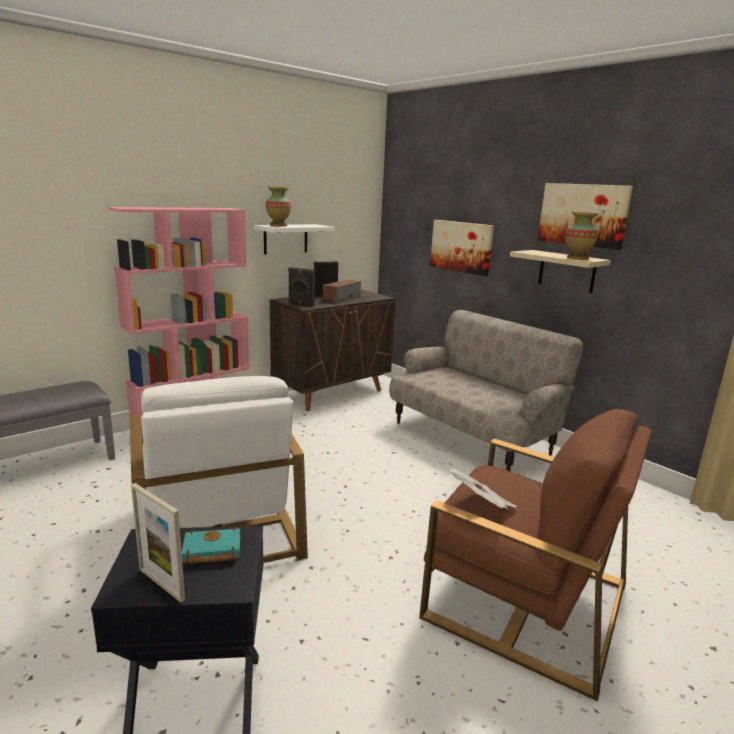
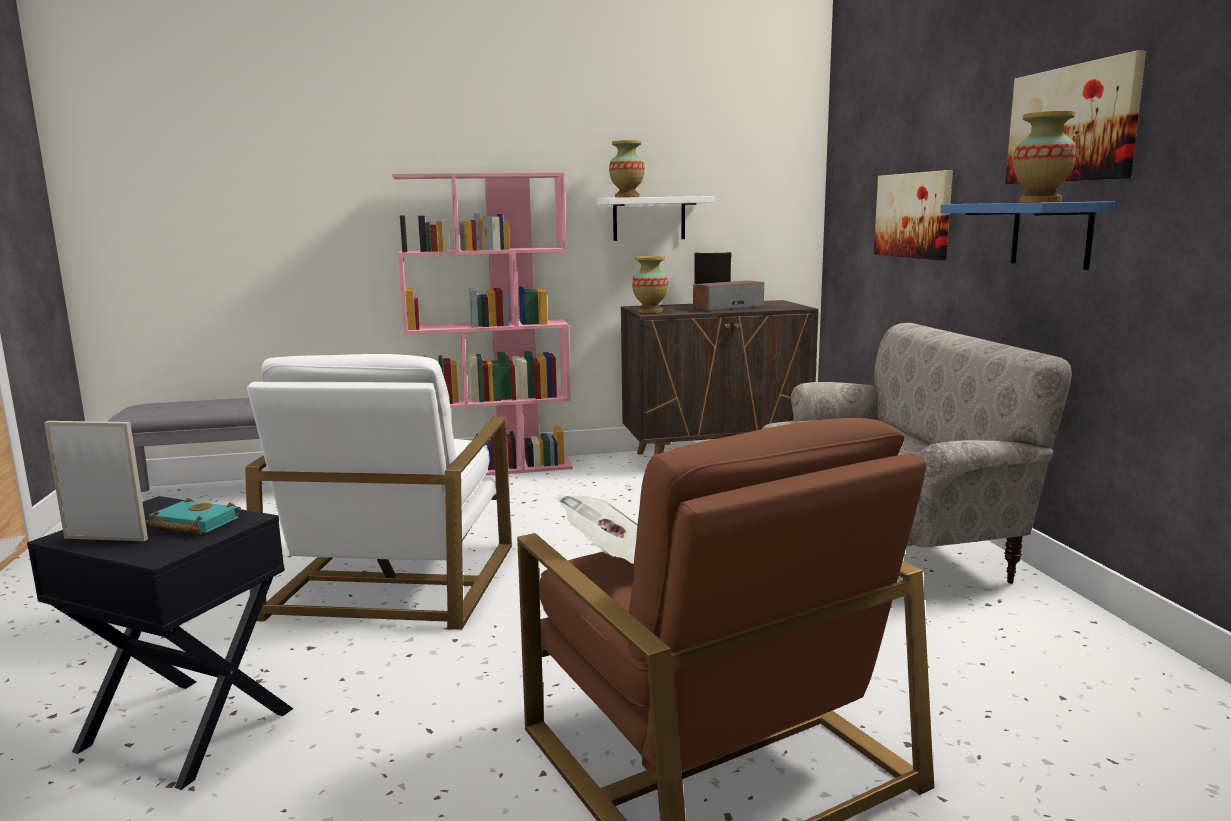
camera: 30 degrees right, 5 degrees down
(161, 584) = (106, 538): picture frame -> picture frame turned 120 degrees clockwise
(301, 305) = (650, 311): black speaker -> vase
(567, 271) = (1051, 234): beige shelf -> blue shelf

